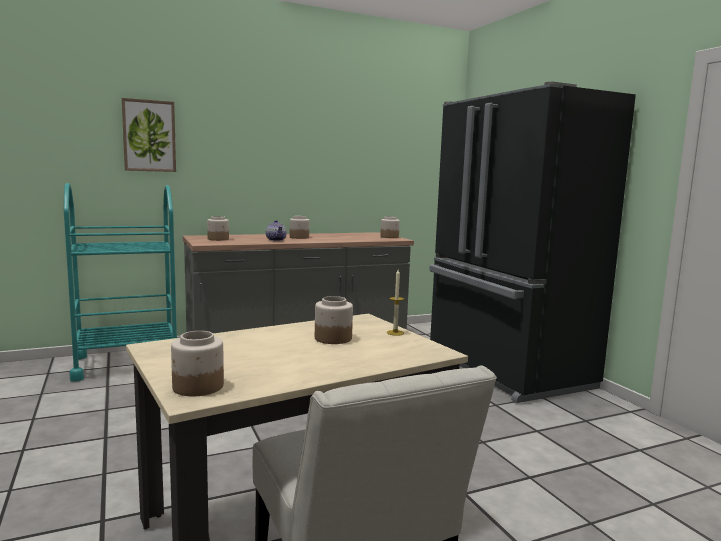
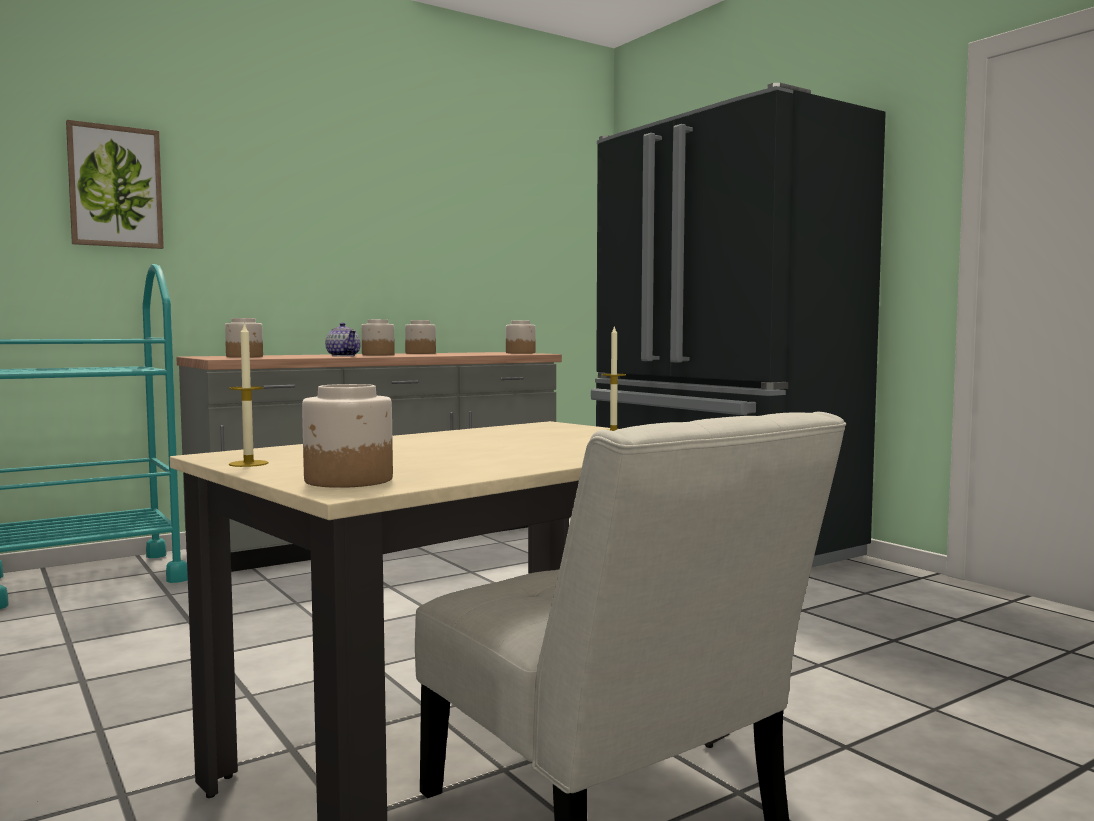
camera: 10 degrees left, 5 degrees down
(159, 359) = (248, 464): none -> candle
(332, 338) = (521, 439): jar -> jar (420, 353)

